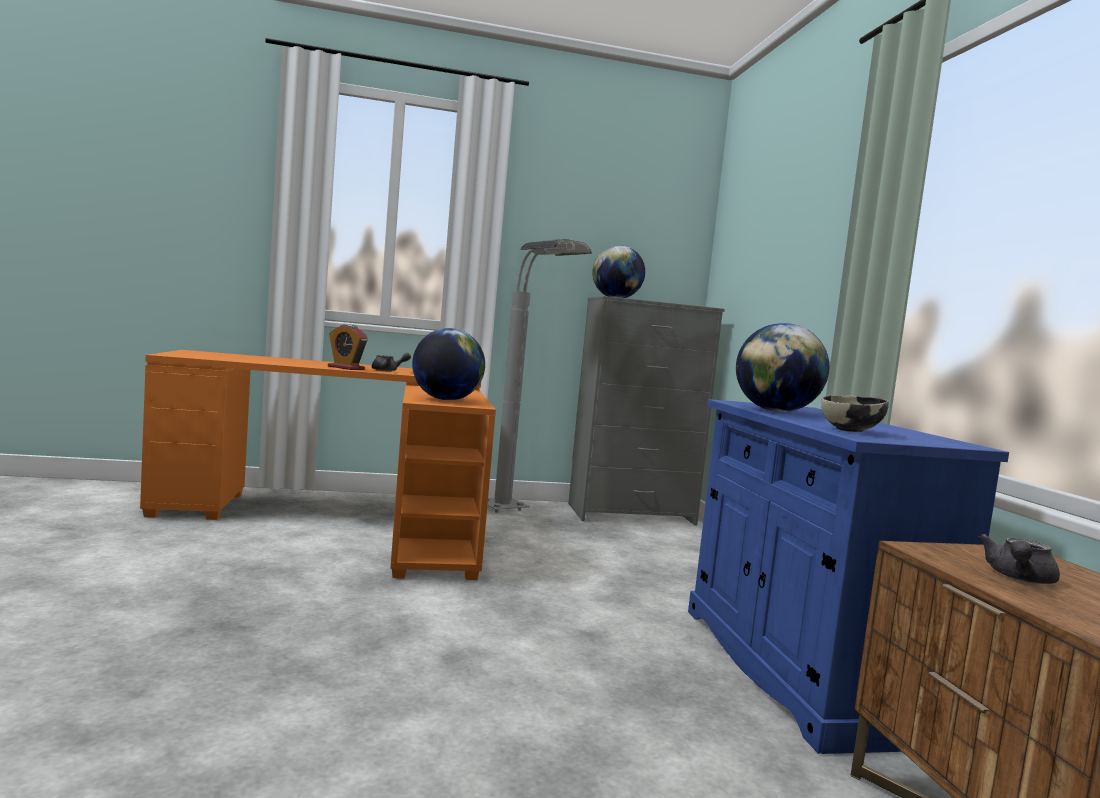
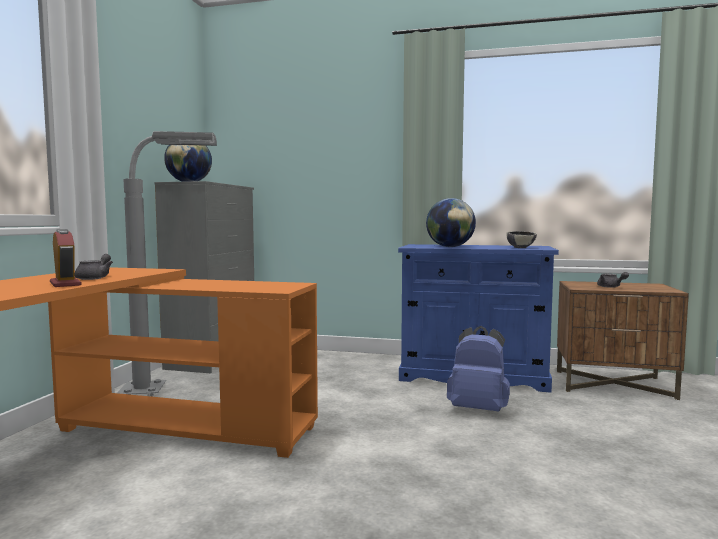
camera: 65 degrees left, 0 degrees up
(346, 368) = (65, 284): alarm clock -> alarm clock turned 90 degrees counterclockwise
(446, 400) = (265, 286): globe -> none
(635, 676) = (478, 409): none -> blue backpack

